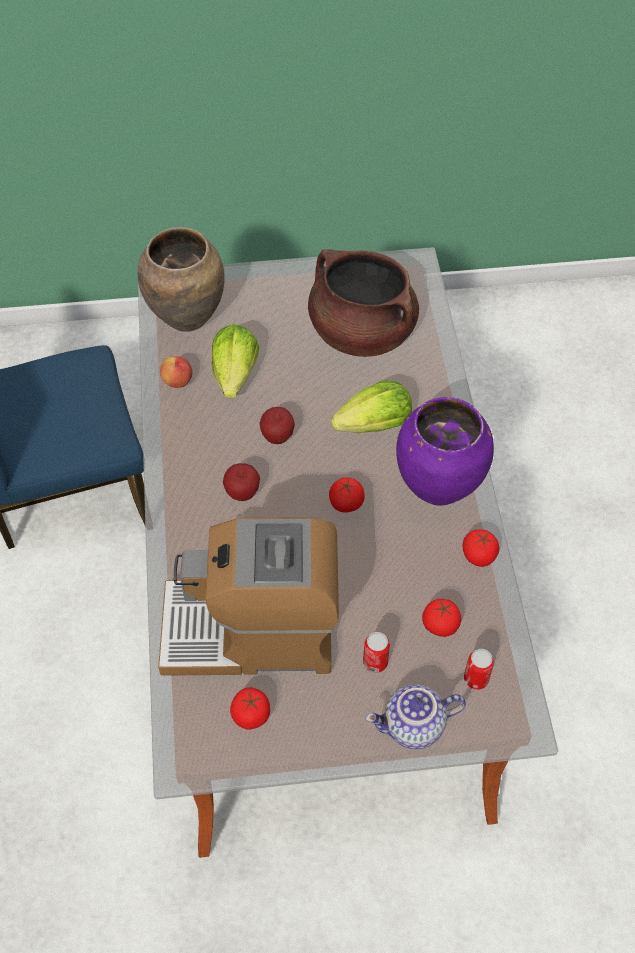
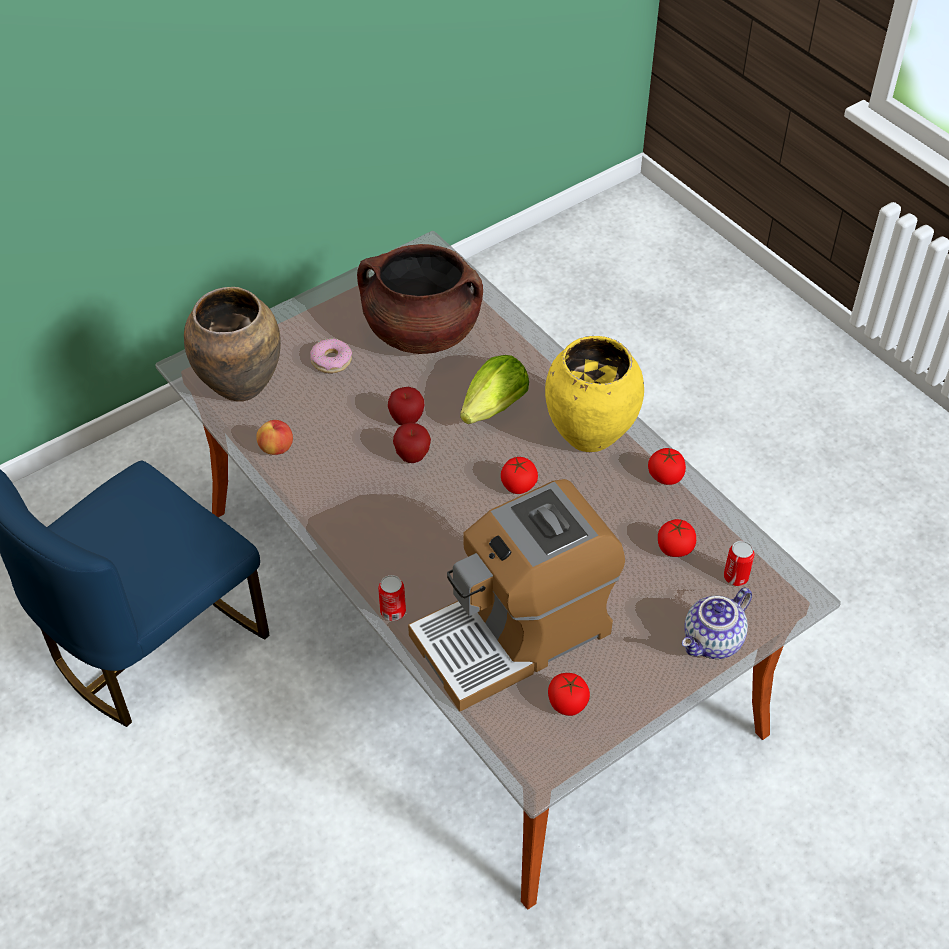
camera: 30 degrees left, 5 degrees down
(235, 375) = (329, 418): lettuce -> none
(242, 494) = (416, 520): apple -> apple (406, 420)
(271, 326) = (331, 361): none -> donut
(375, 662) = (642, 605): can -> can (393, 611)
(438, 486) = (589, 435): purple vase -> yellow vase

